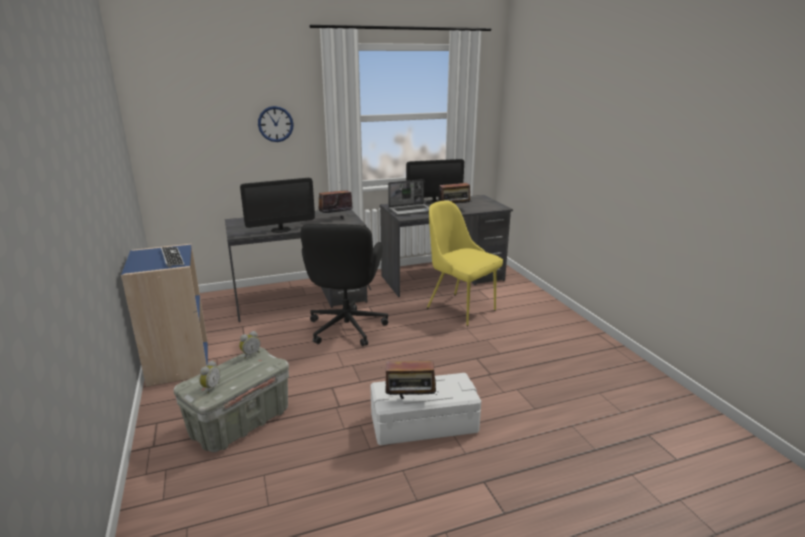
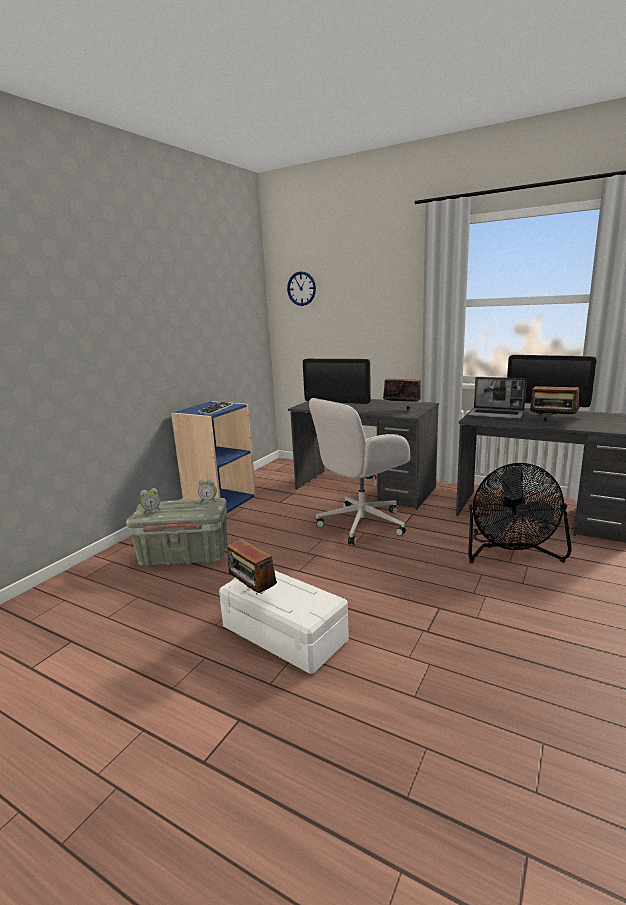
camera: 50 degrees right, 5 degrees down
(275, 124) = (380, 308): wall clock -> wall clock (301, 288)
(346, 328) = (362, 524): black office chair -> white office chair
(460, 309) = (507, 553): yellow chair -> black fan

